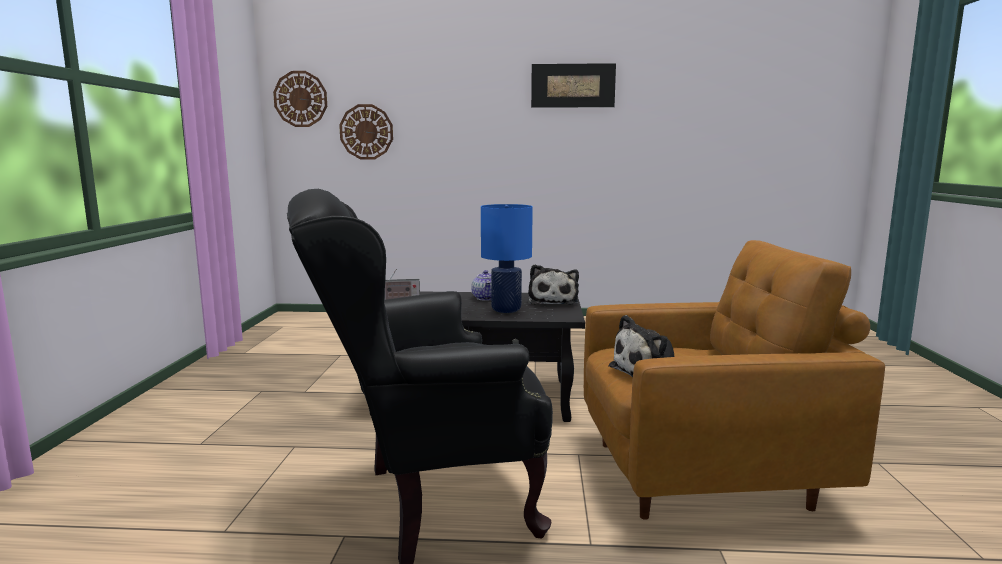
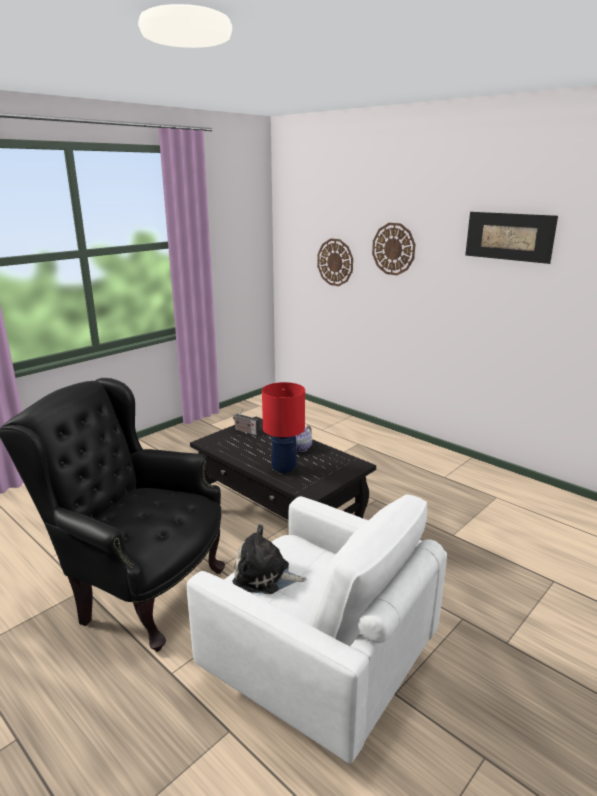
camera: 40 degrees right, 10 degrees up
(300, 99) = (295, 230): wall clock -> wall clock (393, 249)
(506, 311) = (284, 469): blue table lamp -> red table lamp
(553, 301) = (338, 469): plush toy -> none
(704, 474) = (320, 671): brown armchair -> white armchair

